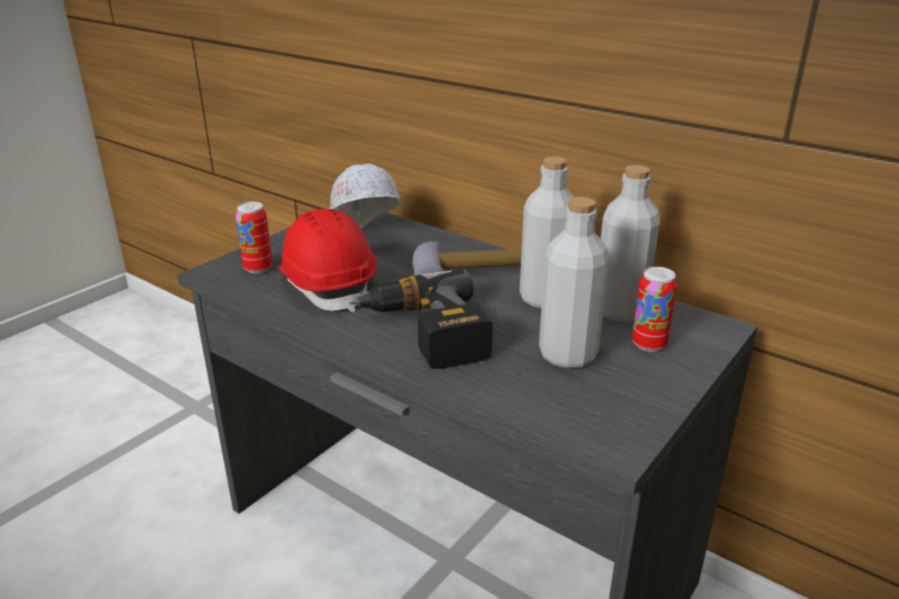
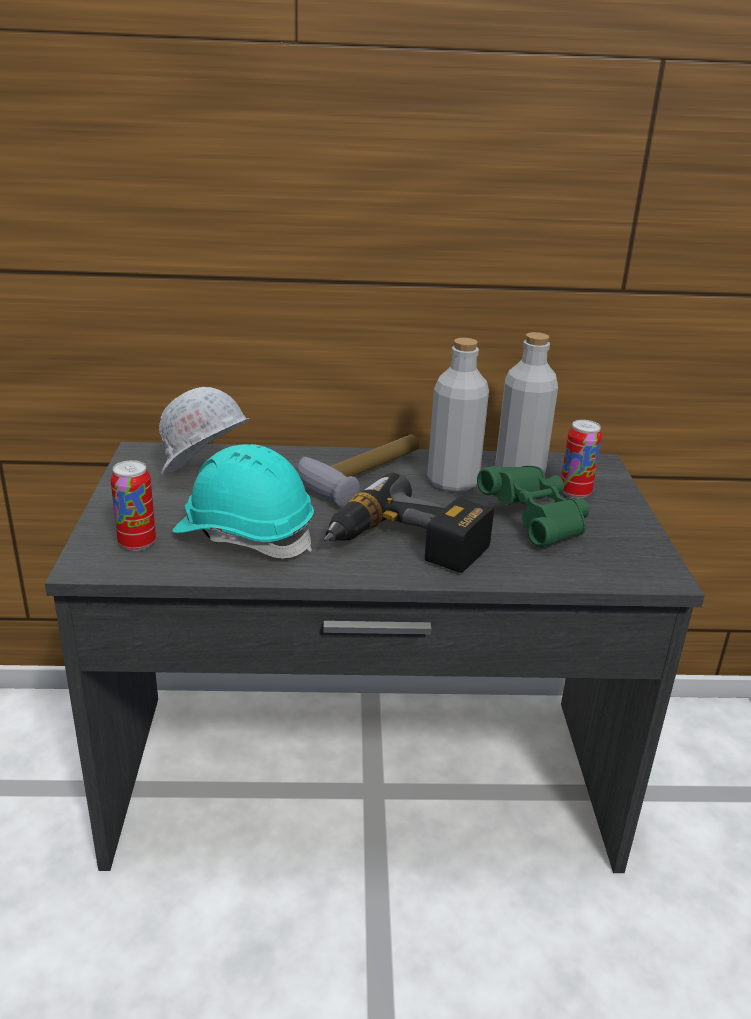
camera: 40 degrees left, 0 degrees up
(328, 285) = (244, 535): red hard hat -> turquoise hard hat
(568, 355) = (536, 522): grey bottle -> green binoculars

